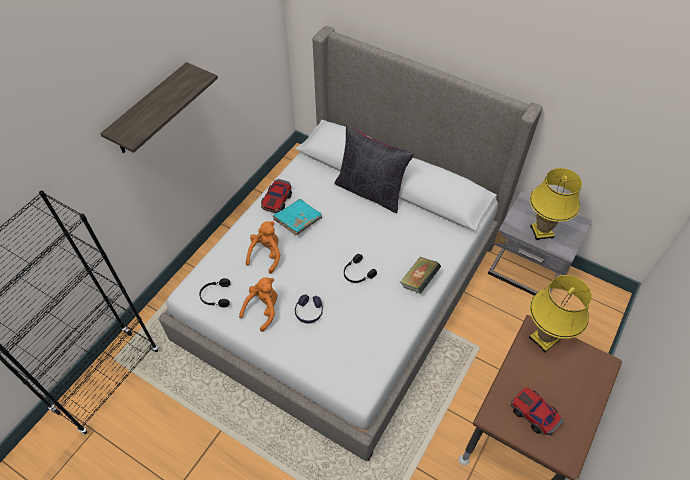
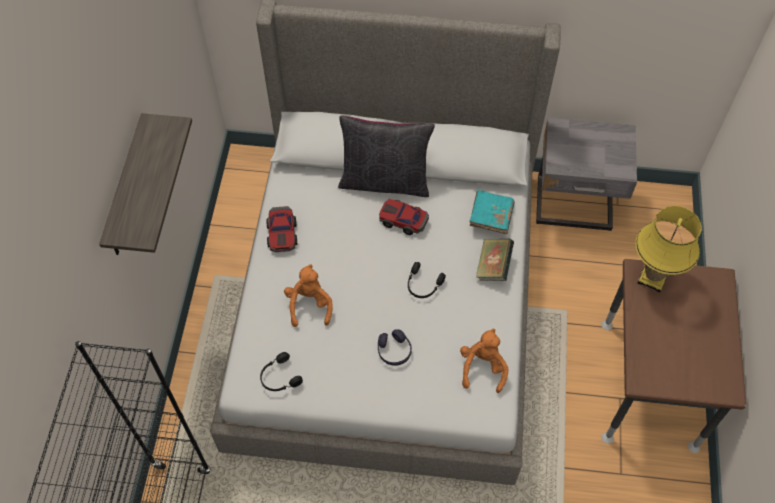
camera: 25 degrees left, 5 degrees up
(263, 309) = (342, 369): orange plush toy -> orange plush toy (483, 367)
(298, 221) = (322, 250): turquoise book -> turquoise book (490, 217)
(534, 414) = (679, 360): toy car -> toy car (403, 220)
(541, 231) = (591, 158): yellow table lamp -> none

